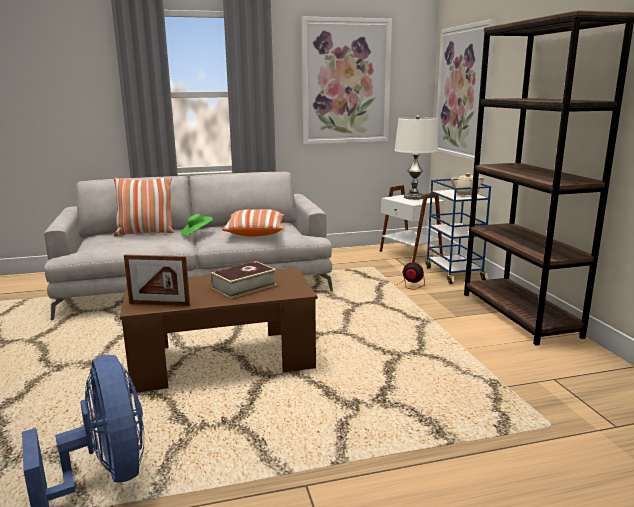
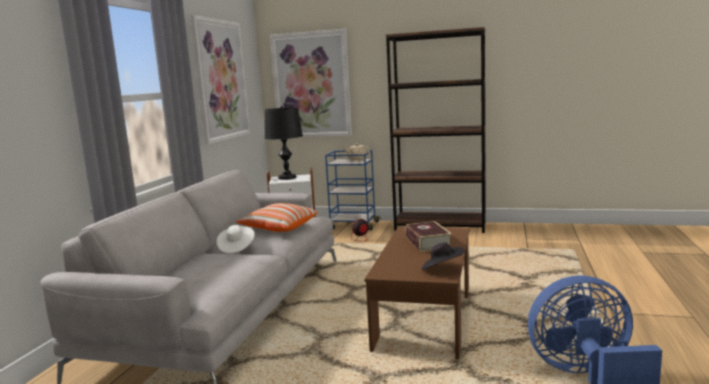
camera: 60 degrees left, 5 degrees down
(145, 233) = (193, 265): pillow -> none
(159, 304) = (442, 269): picture frame -> black hat
(196, 233) = (236, 247): green hat -> white hat
(414, 197) = (287, 178): white table lamp -> black table lamp

